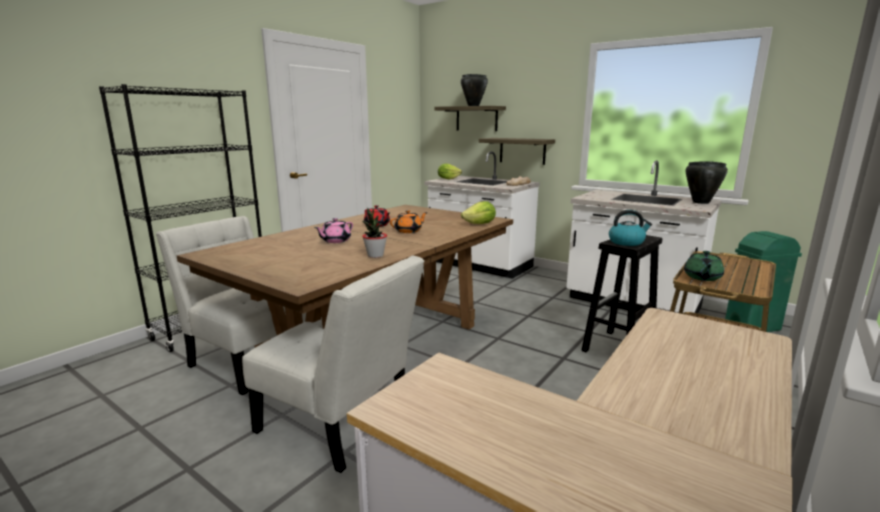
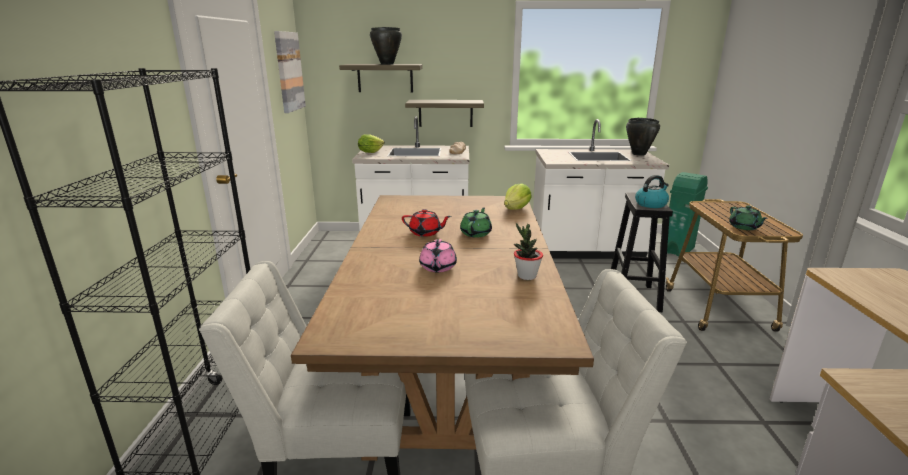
camera: 35 degrees left, 5 degrees up
(400, 112) = (288, 71): none -> picture
(409, 231) = (476, 233): orange teapot -> green teapot

